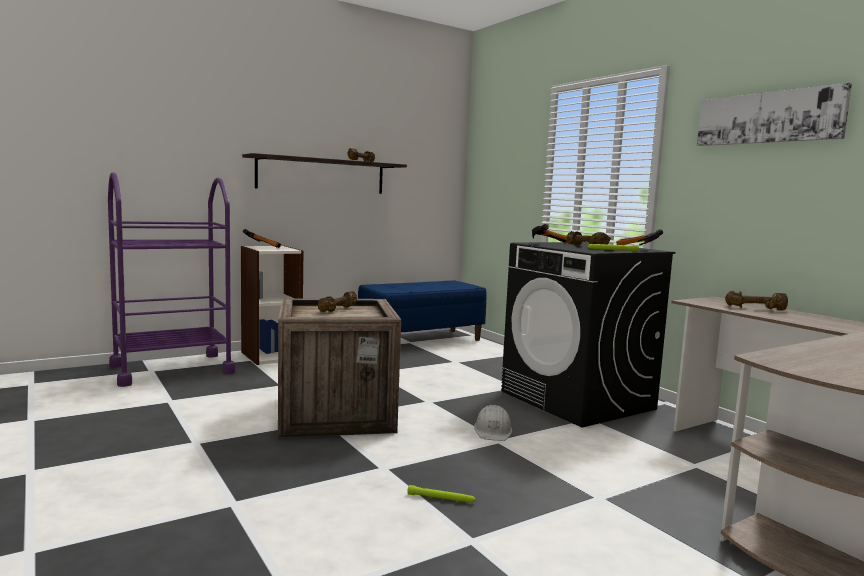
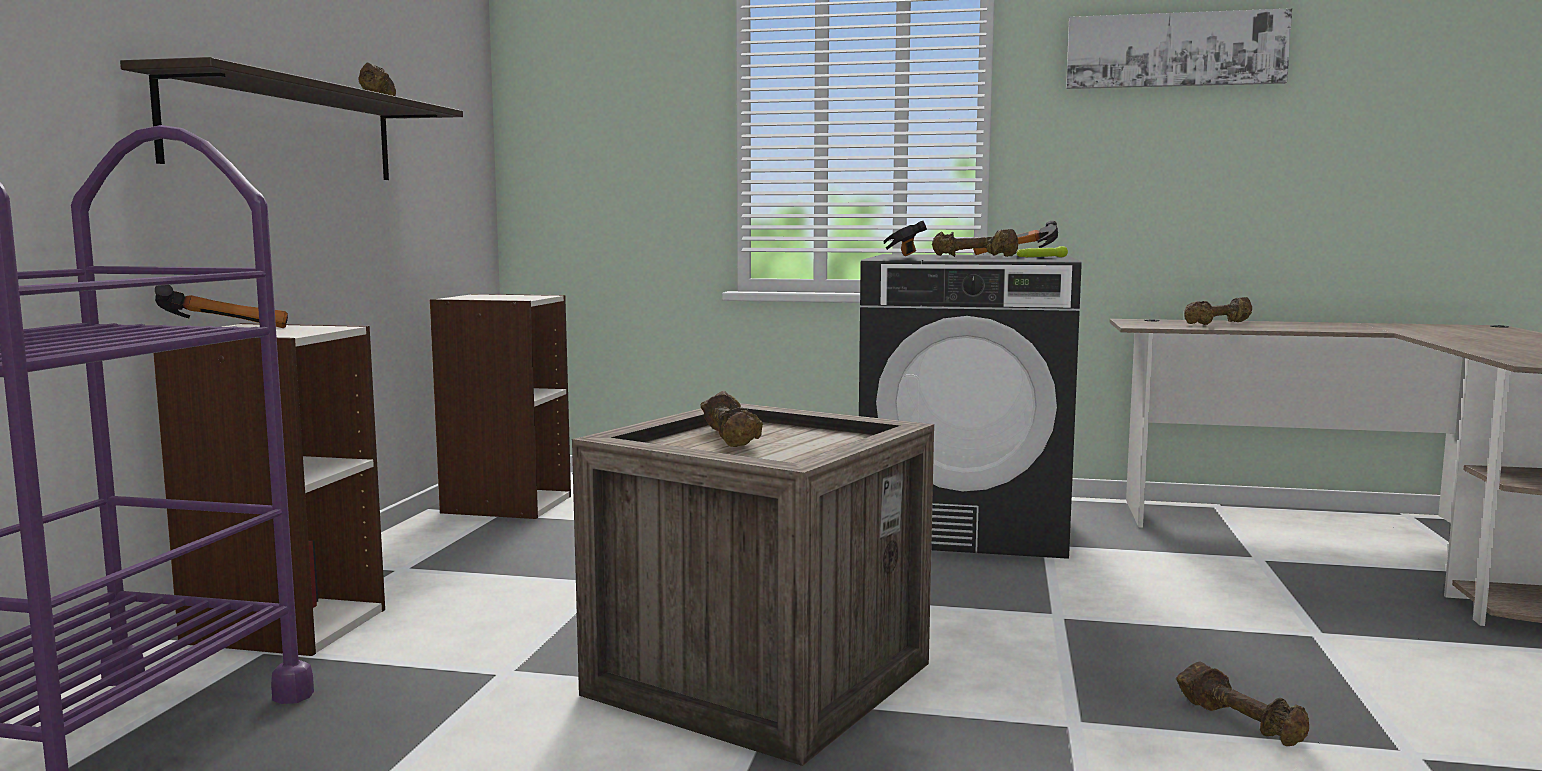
camera: 45 degrees left, 0 degrees up
(421, 340) = (505, 504): blue bench -> bookcase
(441, 498) = (1242, 723): green flashlight -> brown dumbbell
(493, 431) = (1012, 605): white hard hat -> none

